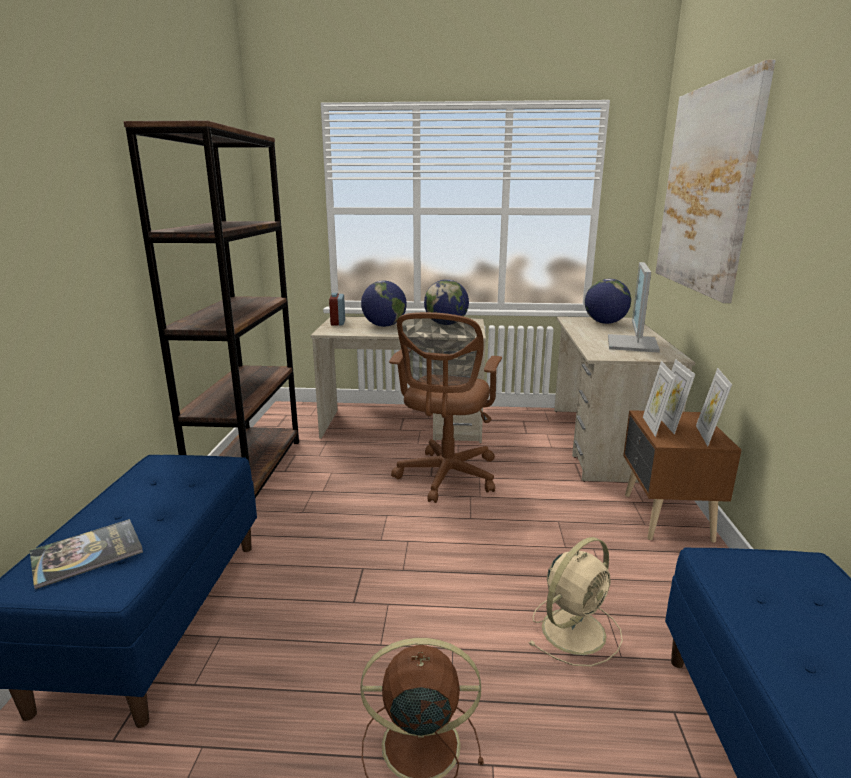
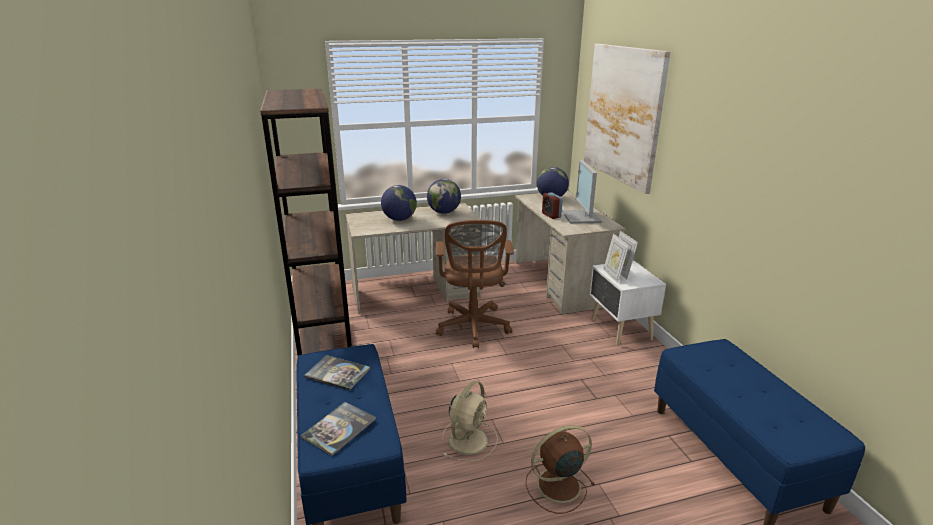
camera: 20 degrees left, 5 degrees up
(166, 483) = (337, 373): none -> book
(338, 322) = (359, 220): alarm clock -> alarm clock (551, 215)
(575, 629) = (603, 407): beige fan -> beige fan (469, 439)
(665, 518) = (620, 330): brown nightstand -> white nightstand
(707, 436) = (644, 277): picture frame -> none

